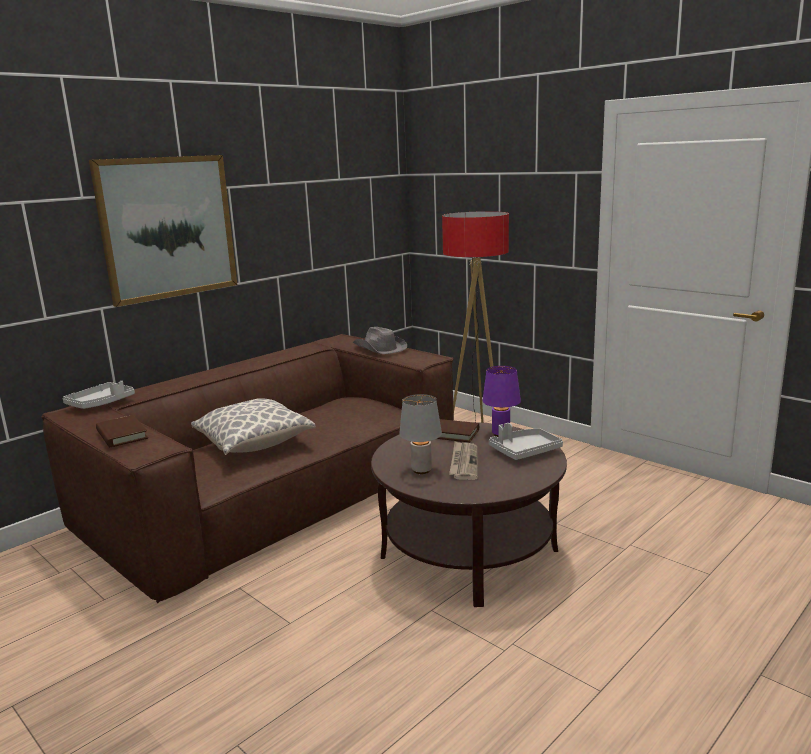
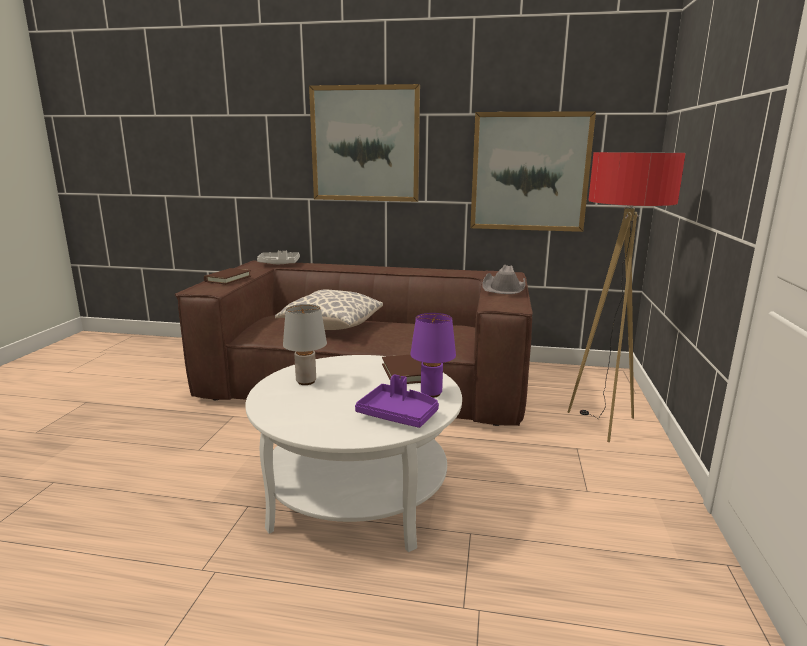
camera: 55 degrees right, 0 degrees up
(326, 237) = (529, 172): none -> picture
(463, 462) = (340, 393): newspaper -> none
(469, 552) = (358, 495): brown coffee table -> white coffee table
(524, 451) = (398, 414): grey tray -> purple tray

